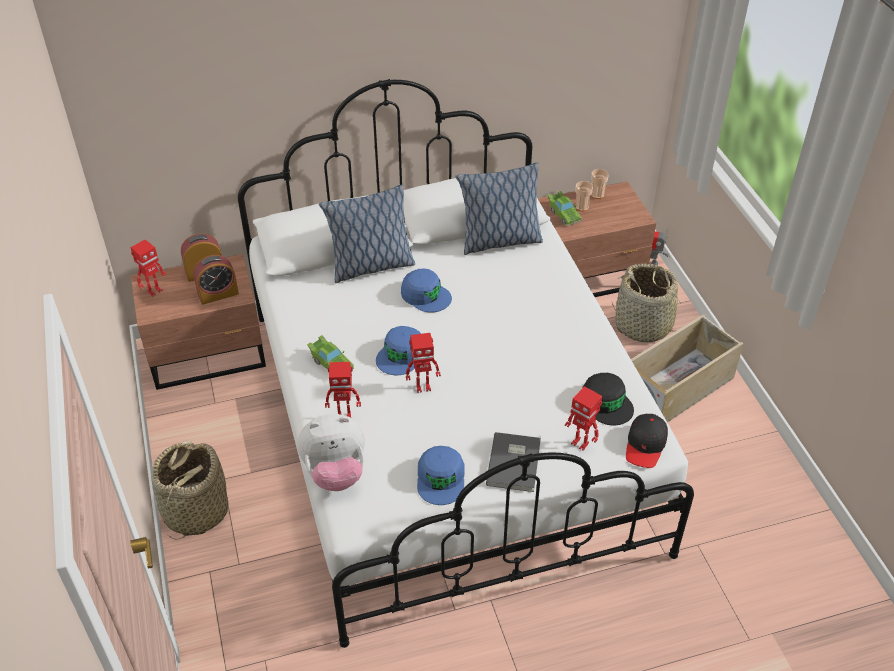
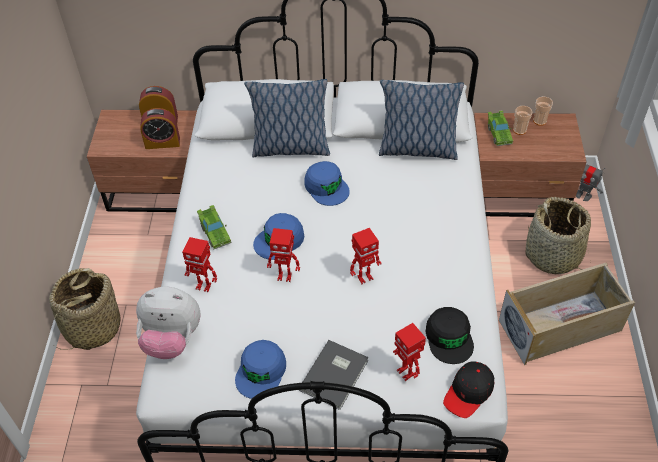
camera: 20 degrees right, 5 degrees up
(154, 291) = (113, 128): toy robot -> toy robot (364, 277)

